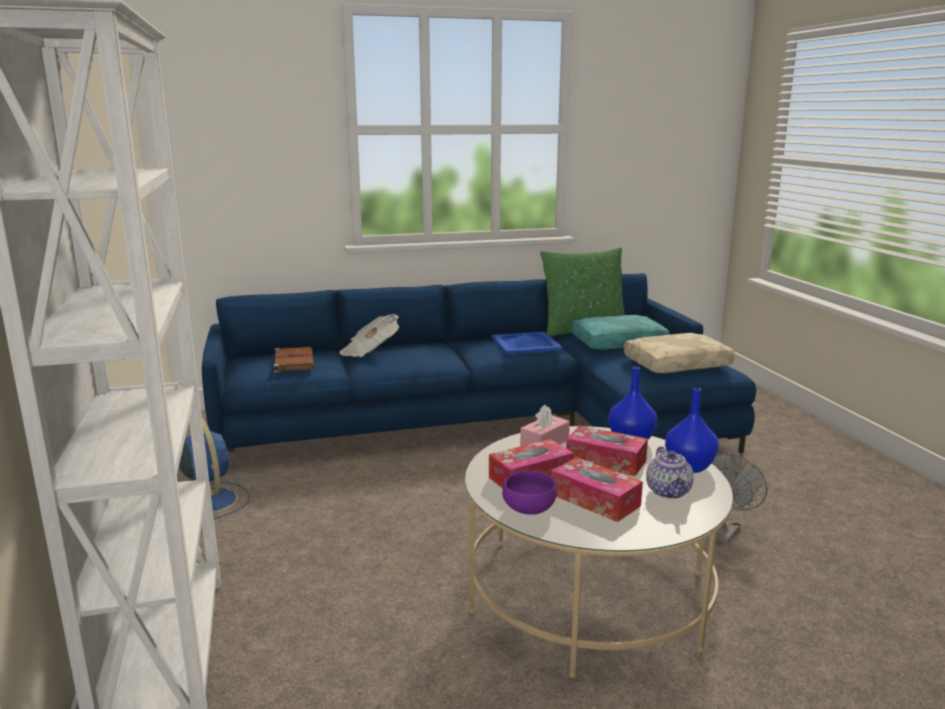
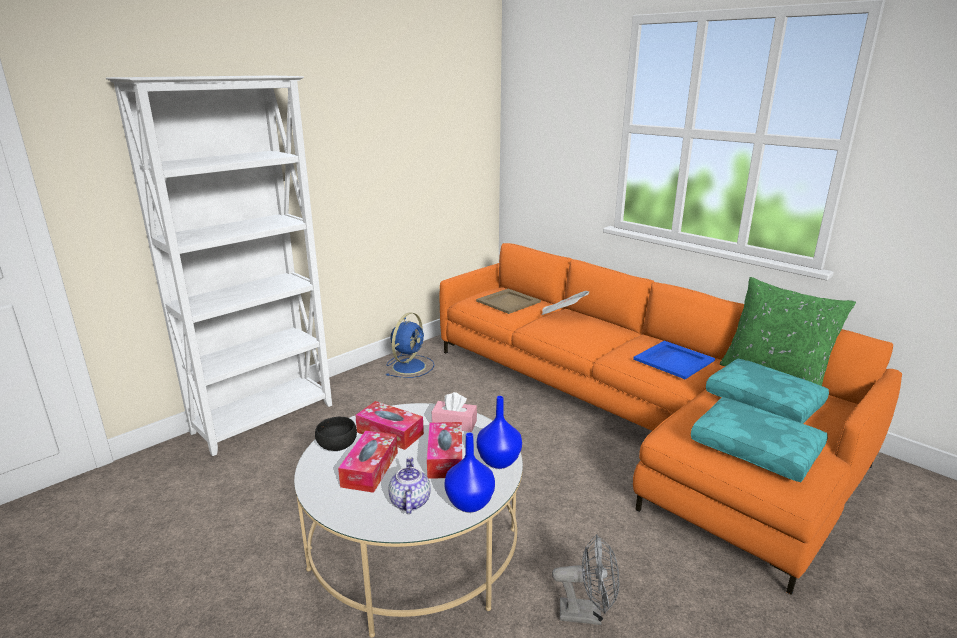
camera: 60 degrees right, 5 degrees up
(294, 361) = (507, 301): brown book -> beige tray
(488, 423) = (634, 416): blue sofa -> orange sofa
(529, 510) = (336, 446): purple bowl -> black bowl
(669, 492) = (409, 501): teapot -> teapot turned 120 degrees clockwise
(677, 364) = (757, 448): beige pillow -> turquoise pillow

